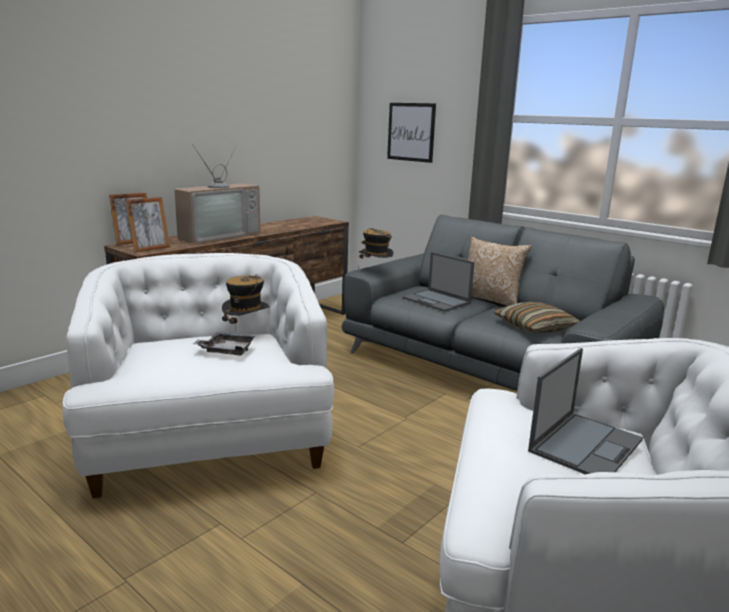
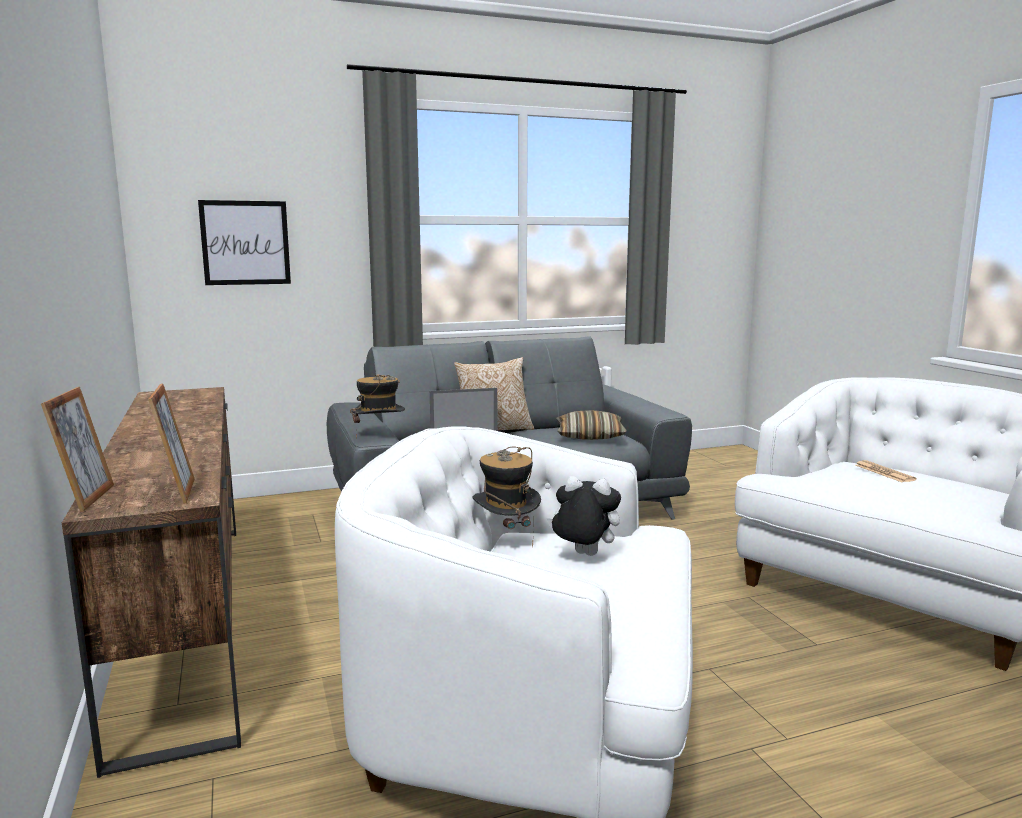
camera: 60 degrees left, 5 degrees down
(217, 235) = (161, 446): television -> none
(227, 350) = (583, 555): grey tray -> plush toy
(586, 445) = (884, 472): laptop -> newspaper

